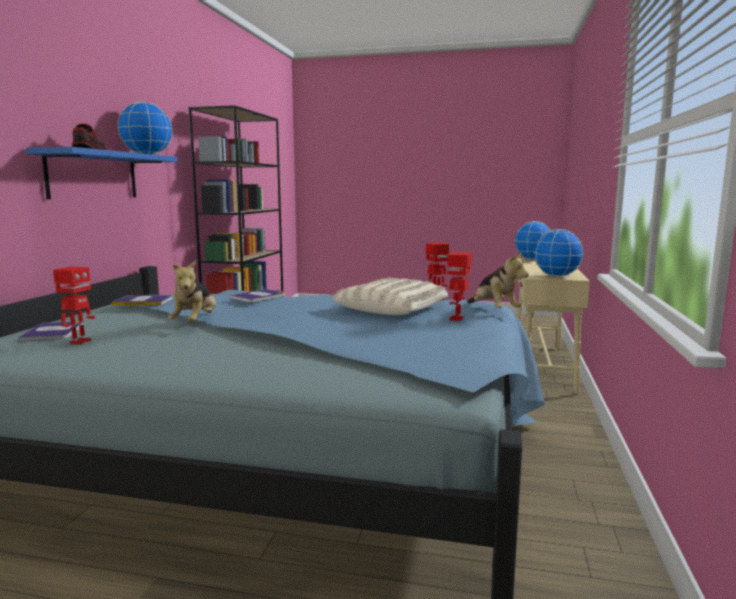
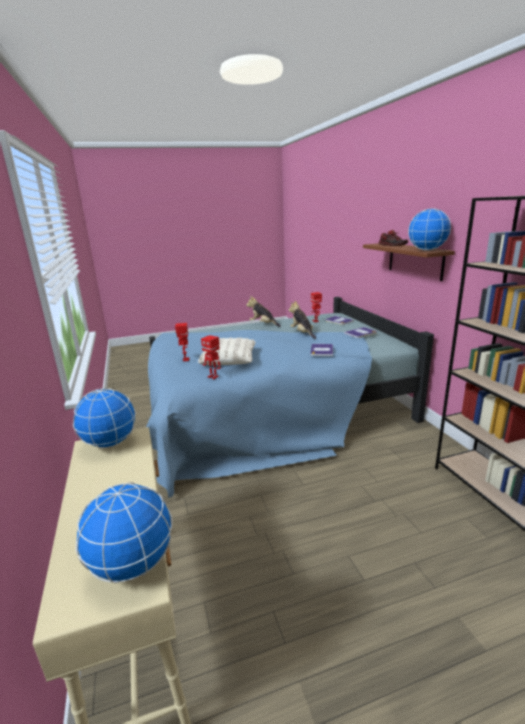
camera: 150 degrees right, 10 degrees up
(93, 175) = (415, 260): blue shelf -> brown shelf
(494, 310) = (168, 373): plush toy -> plush toy (263, 324)

